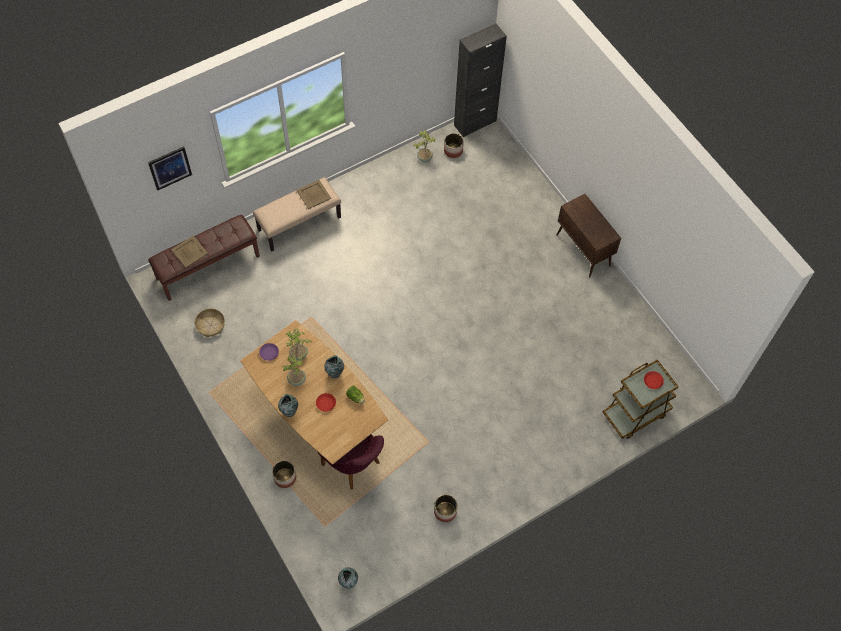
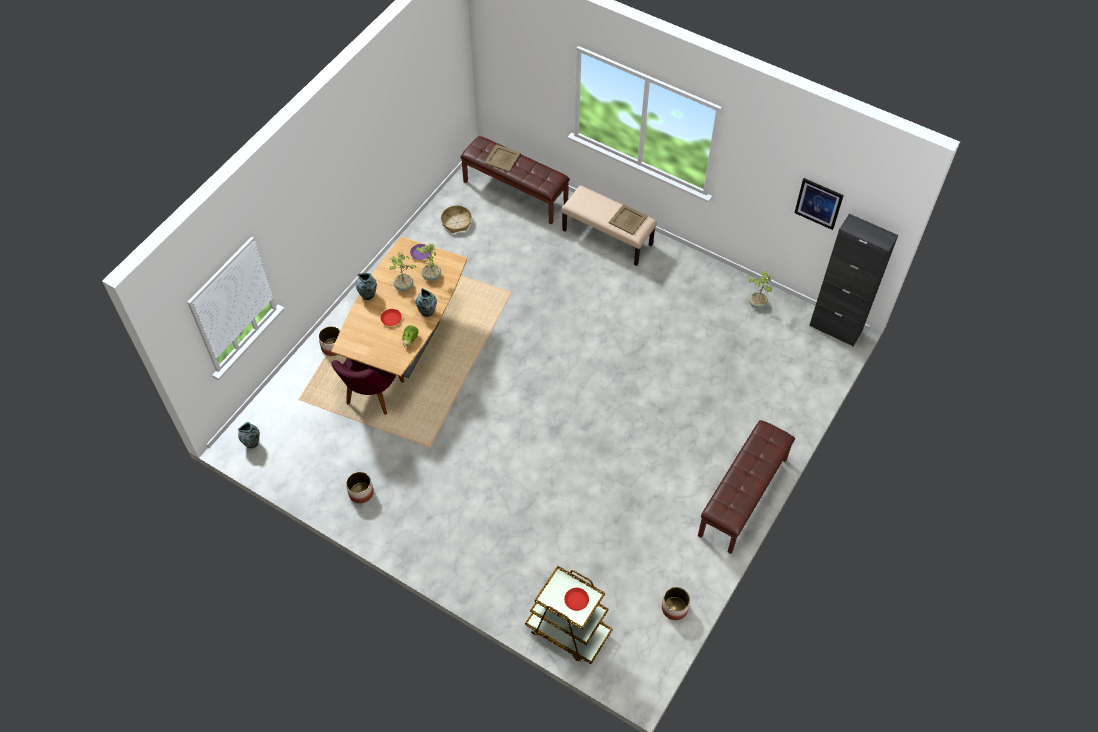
camera: 65 degrees right, 5 degrees down
(170, 168) = (529, 69): picture -> picture (818, 203)
(453, 151) = (784, 324): planter -> planter (674, 608)
(583, 251) = (743, 497): brown cabinet -> brown bench

